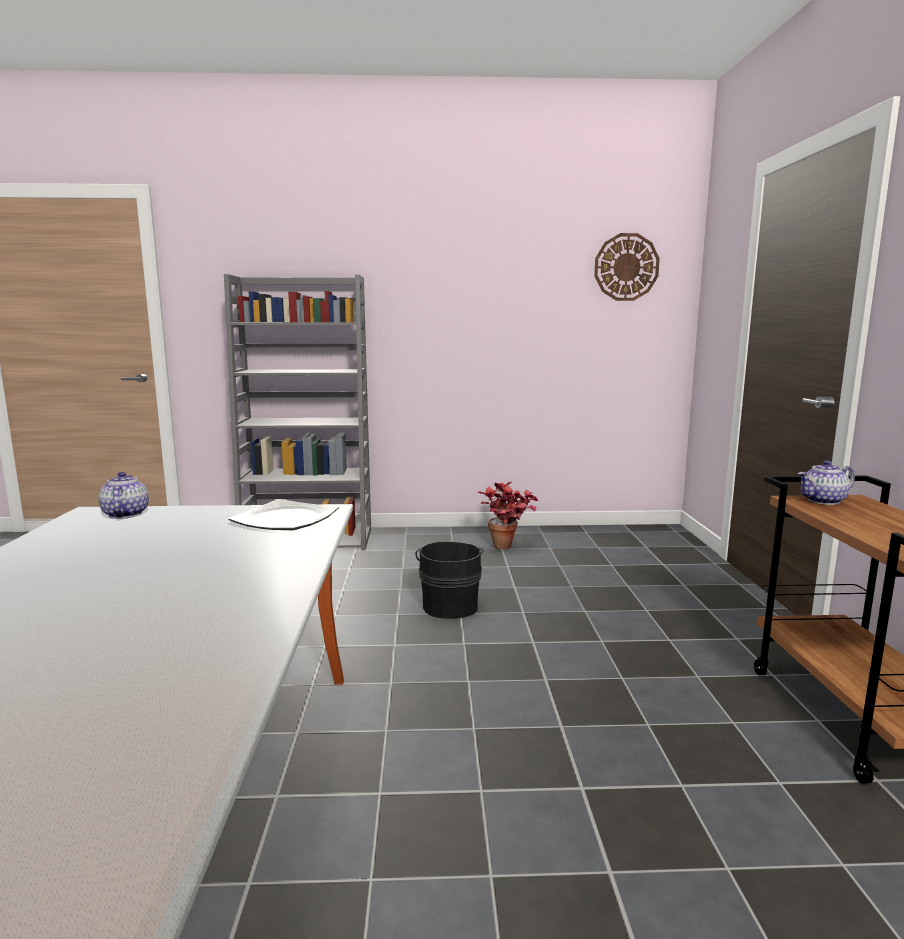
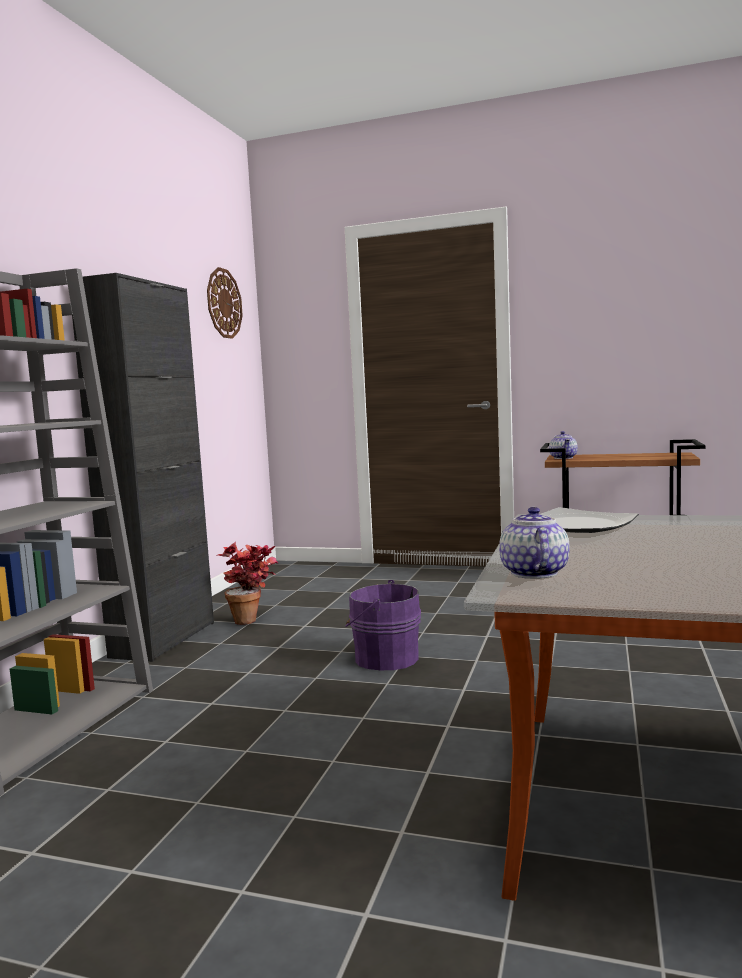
camera: 70 degrees left, 5 degrees down
(125, 514) = (533, 573): teapot -> teapot turned 90 degrees clockwise
(450, 533) = (164, 639): none -> black cabinet
(450, 605) = (384, 658): black bucket -> purple bucket

